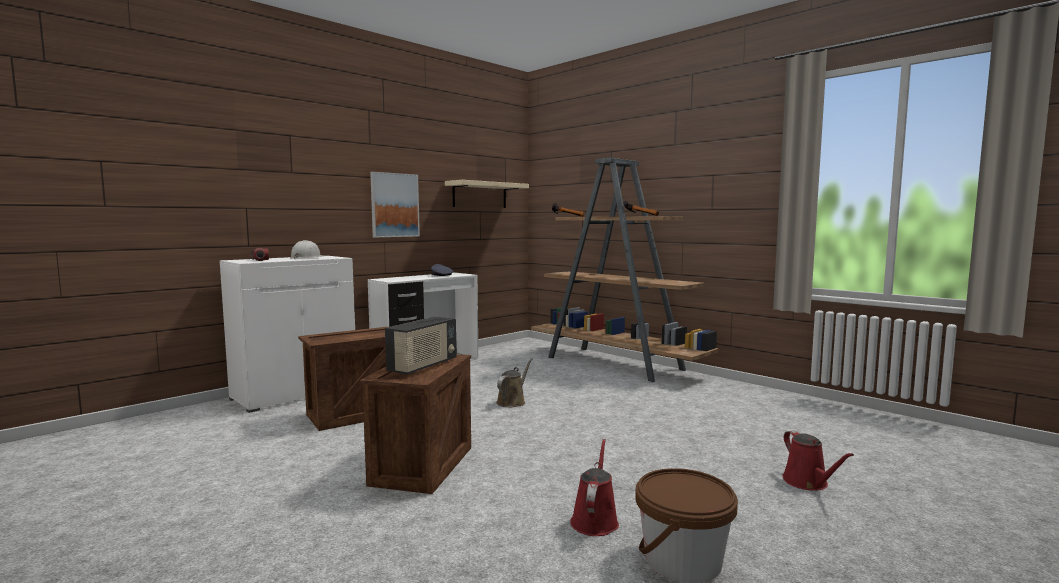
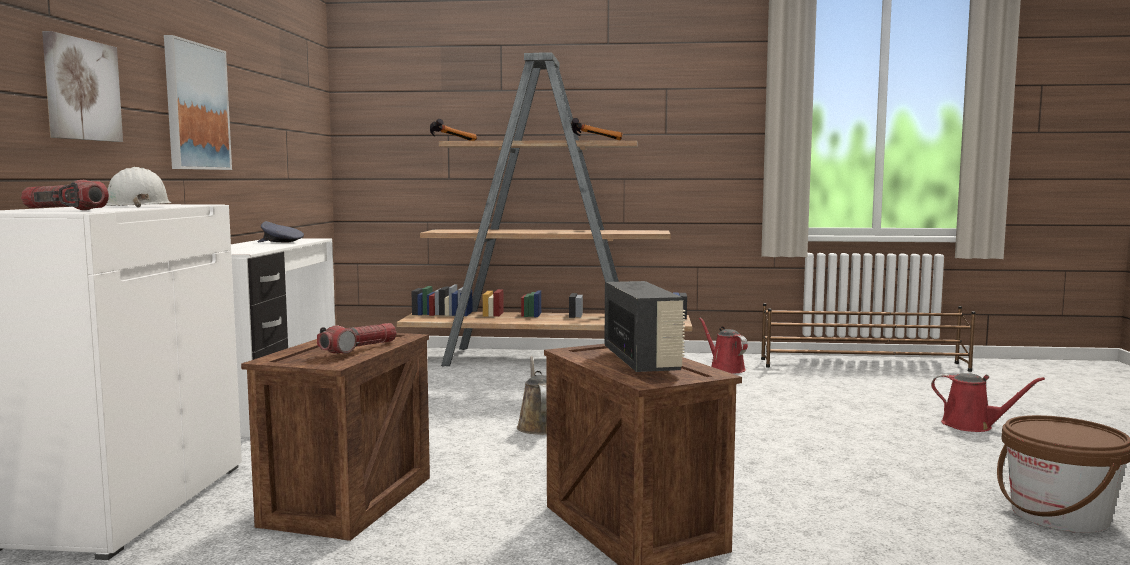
camera: 40 degrees left, 0 degrees up
(308, 204) = (81, 90): none -> picture
(354, 337) = (359, 348): none -> flashlight
(479, 195) = (287, 100): beige shelf -> none
(595, 520) = (929, 512): red watering can -> red watering can (725, 369)
(848, 415) = (864, 365): none -> brown shoe rack

